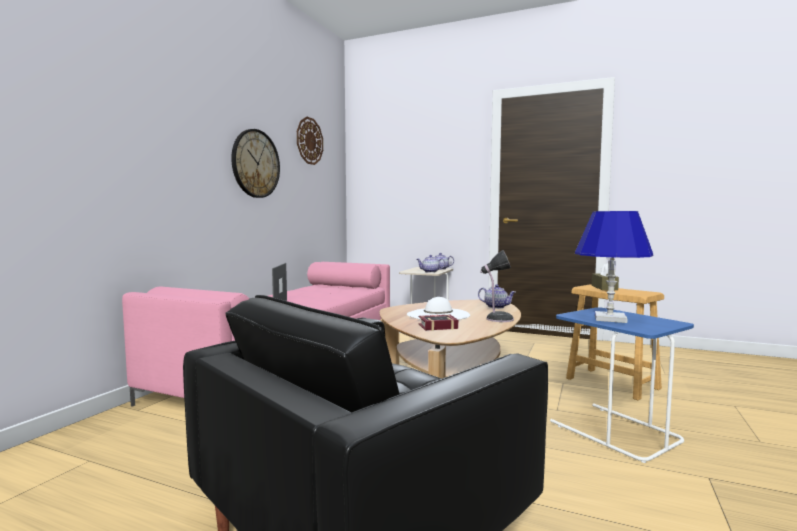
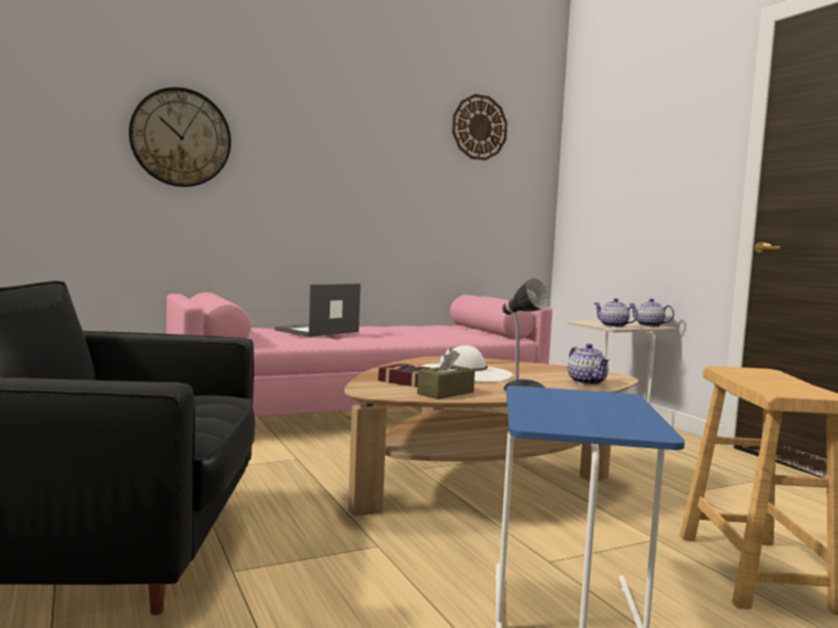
camera: 40 degrees right, 0 degrees up
(255, 163) = (373, 160): wall clock -> wall clock (181, 138)
(604, 288) = (763, 375): brown tissue box -> brown tissue box (445, 393)
(610, 318) = (564, 404): blue table lamp -> none

